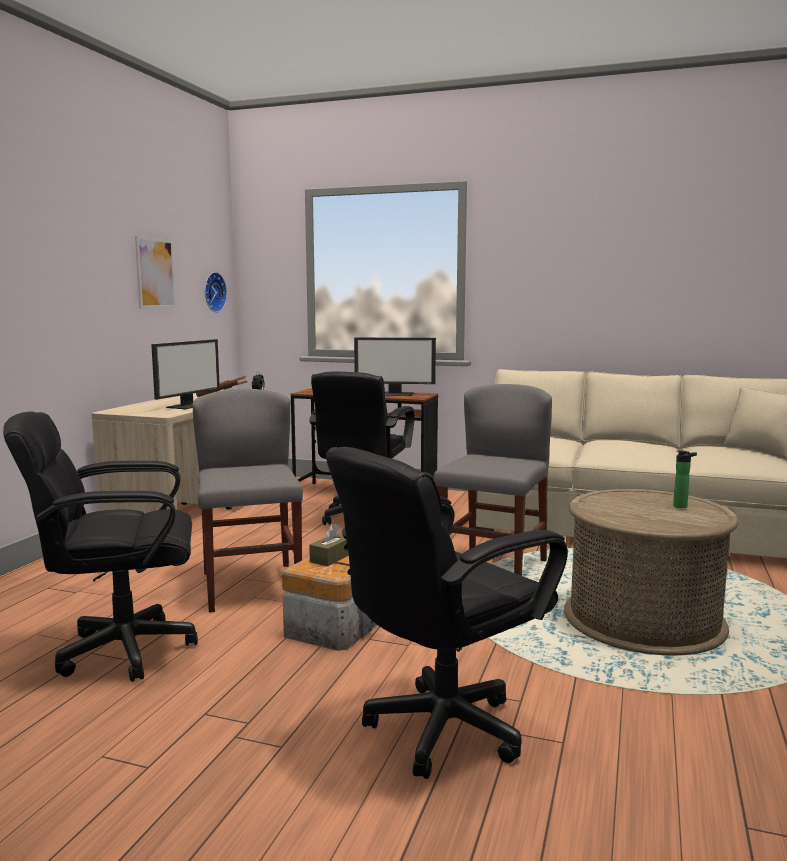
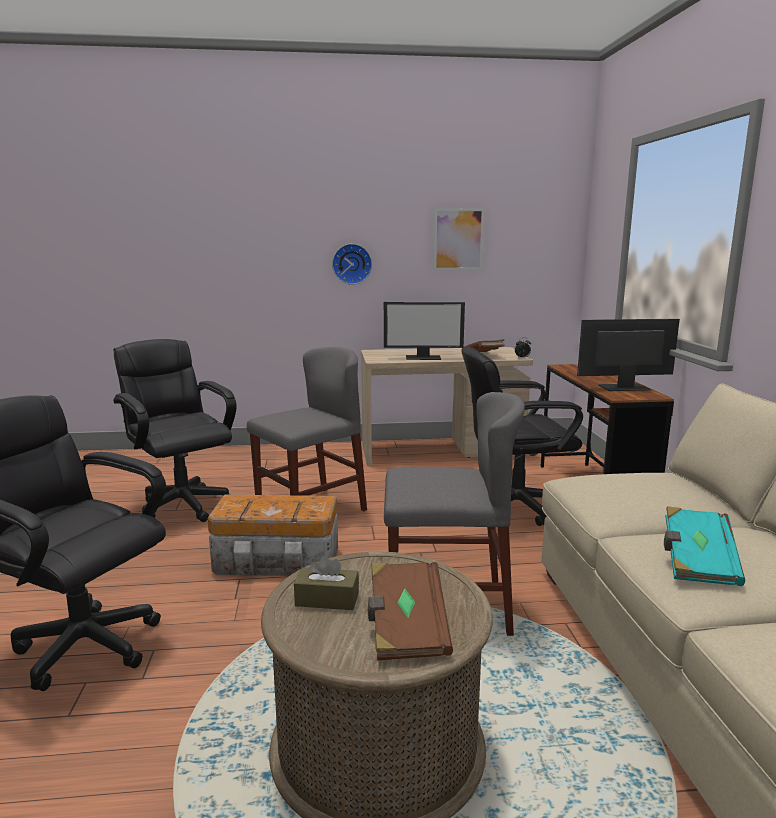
camera: 65 degrees right, 5 degrees up
(213, 292) = (544, 255): wall clock -> wall clock (352, 264)
(331, 558) = (256, 502): brown tissue box -> brown tissue box (327, 599)
(395, 394) = (623, 387): monitor -> monitor turned 105 degrees clockwise
(631, 452) = (697, 562): none -> turquoise book
(682, 506) = (406, 628): bottle -> brown book

